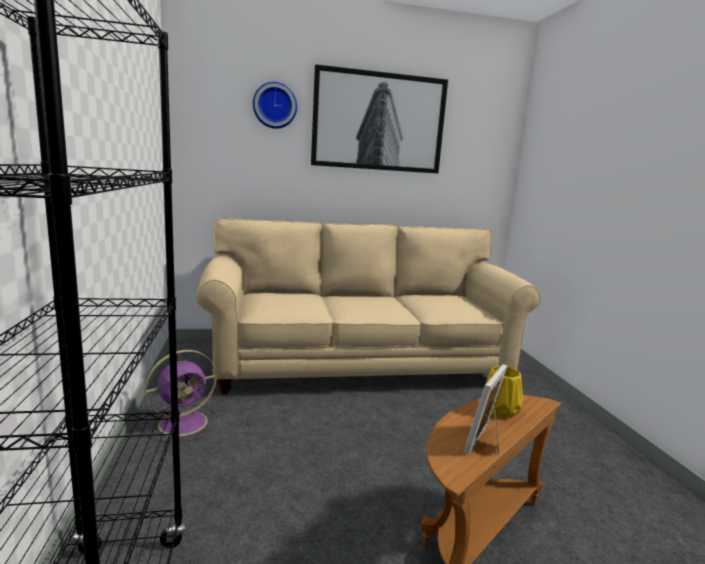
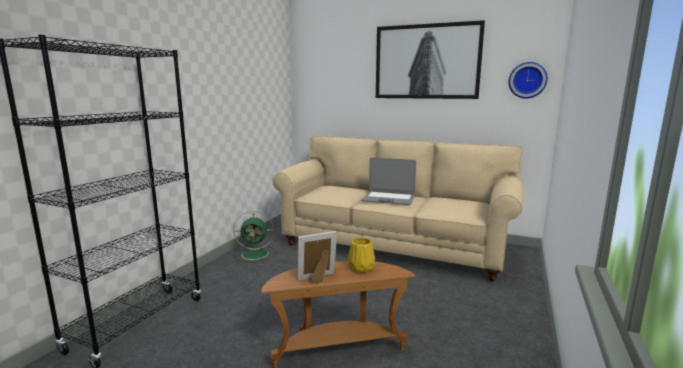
camera: 35 degrees right, 0 degrees up
(185, 423) = (256, 254): purple fan -> green fan
(275, 106) = (353, 59): wall clock -> wall clock (527, 80)
(364, 304) = (388, 199): none -> laptop

